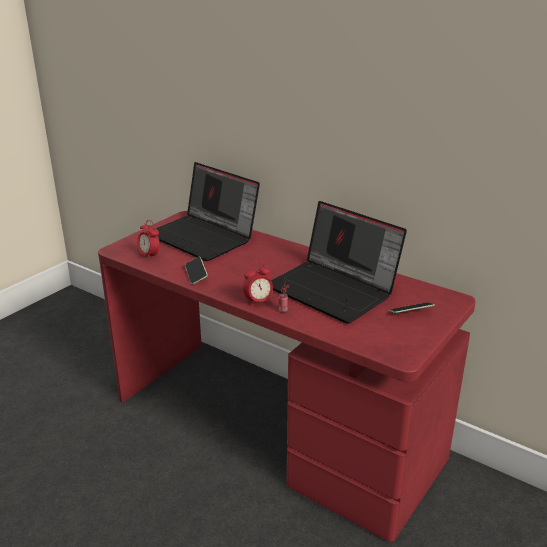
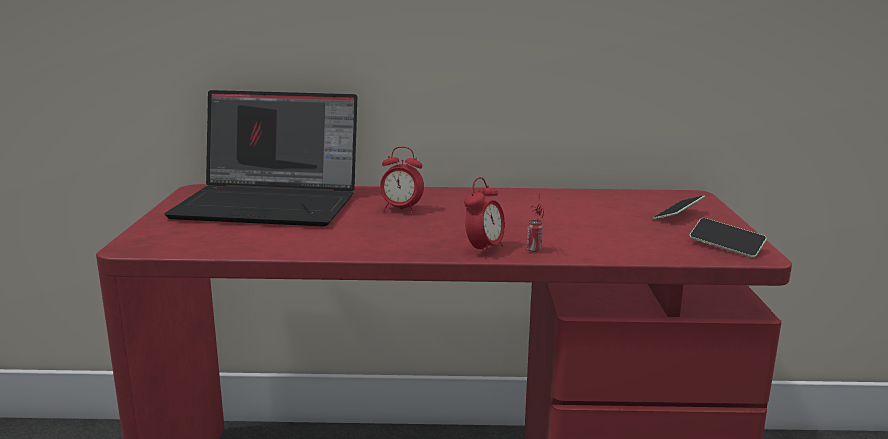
camera: 35 degrees left, 10 degrees down
(149, 256) = (214, 241): alarm clock -> alarm clock (401, 209)
(196, 275) = (335, 244): phone -> phone (726, 246)
(334, 290) = (554, 216): laptop -> none

